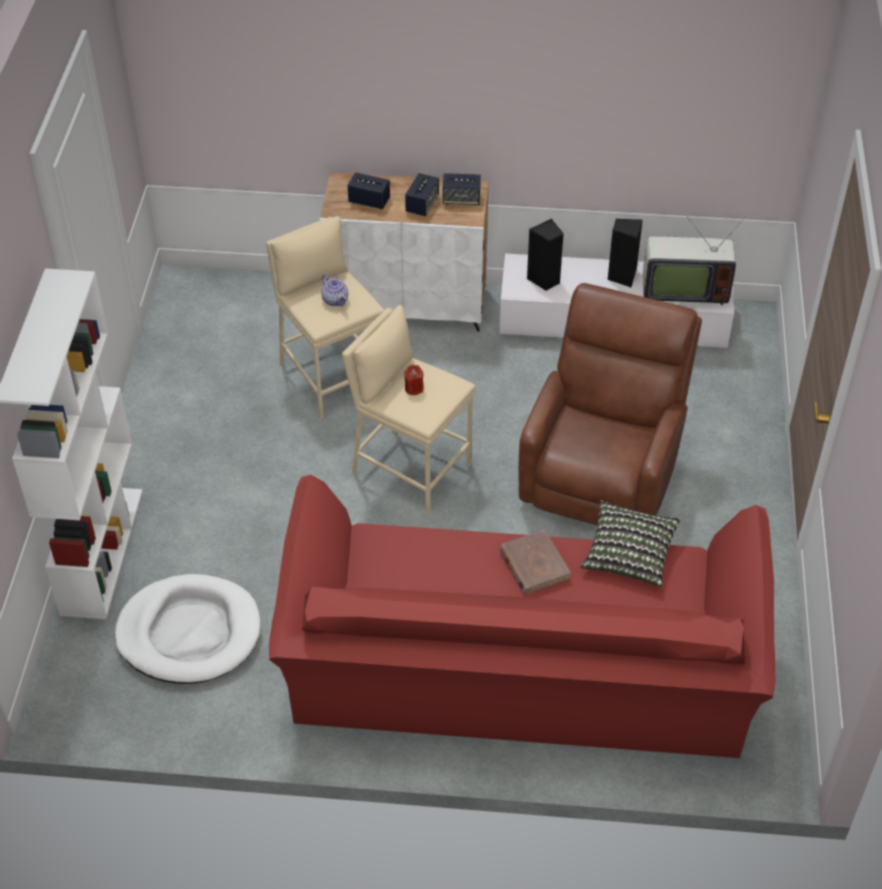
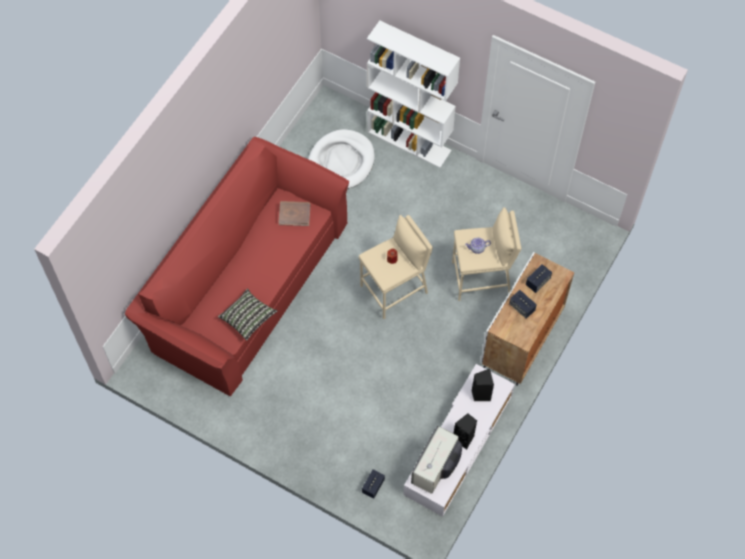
camera: 115 degrees right, 15 degrees up
(461, 199) = (517, 330): speaker -> speaker (373, 486)
(534, 565) = (263, 273): brown book -> brown book (294, 214)
(602, 472) = (346, 380): brown armchair -> none

